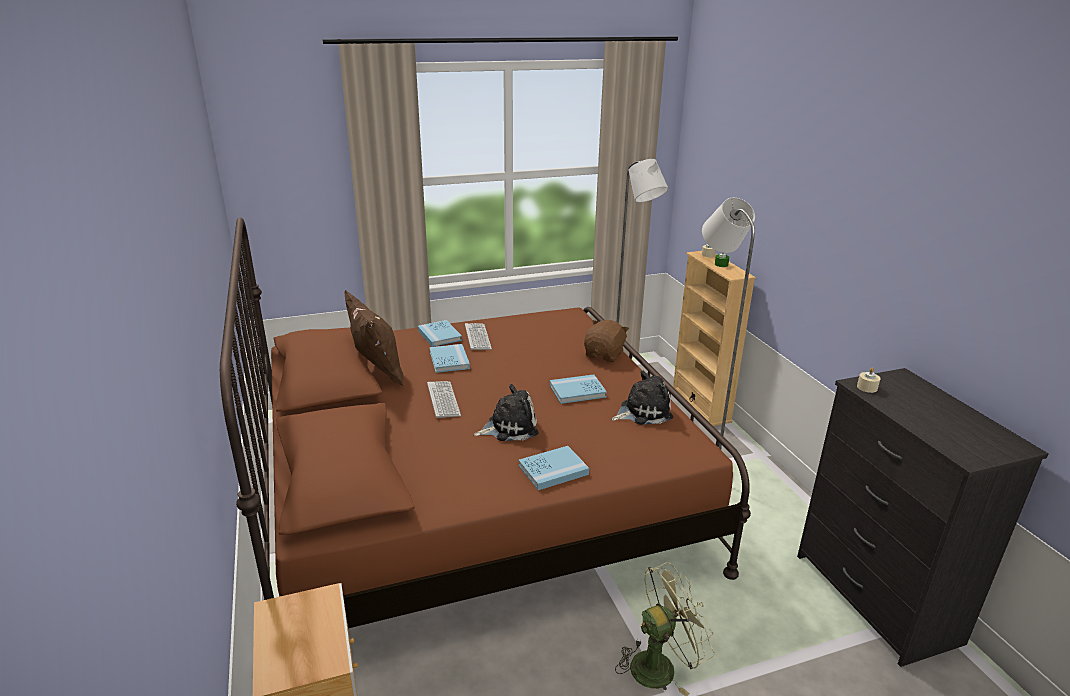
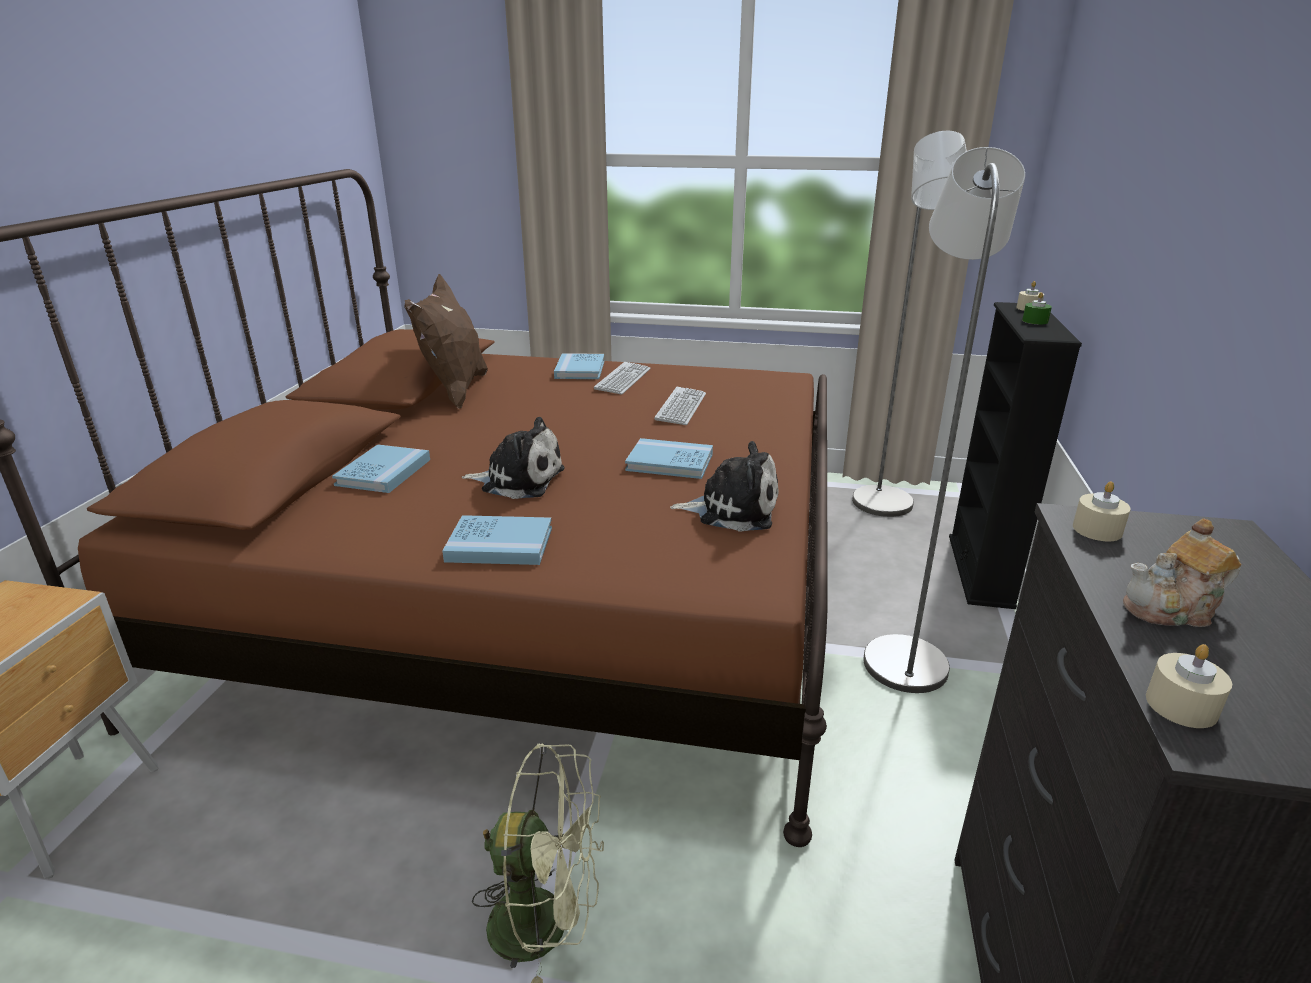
camera: 30 degrees right, 0 degrees up
(443, 400) = (485, 432): keyboard -> keyboard (681, 407)
(449, 360) = (553, 395): blue book -> blue book (383, 472)
(604, 354) = (770, 430): brown plush toy -> none
(700, 405) = (980, 570): beige bookcase -> black bookcase
(919, 415) = (1173, 609): none -> teapot
(953, 450) = (1181, 705): none -> beige candle

